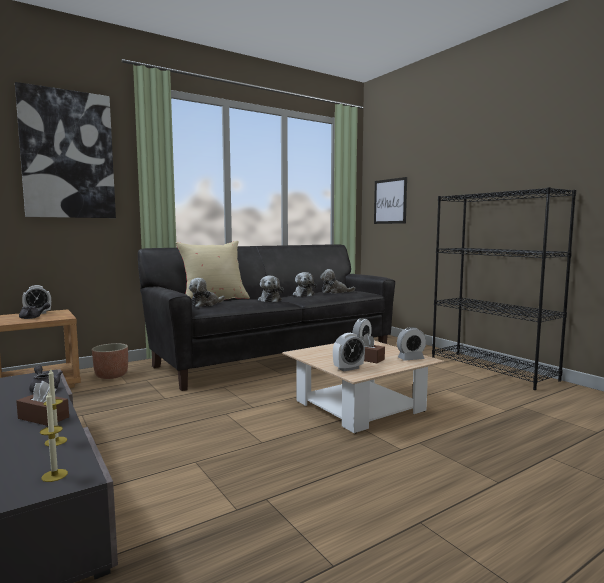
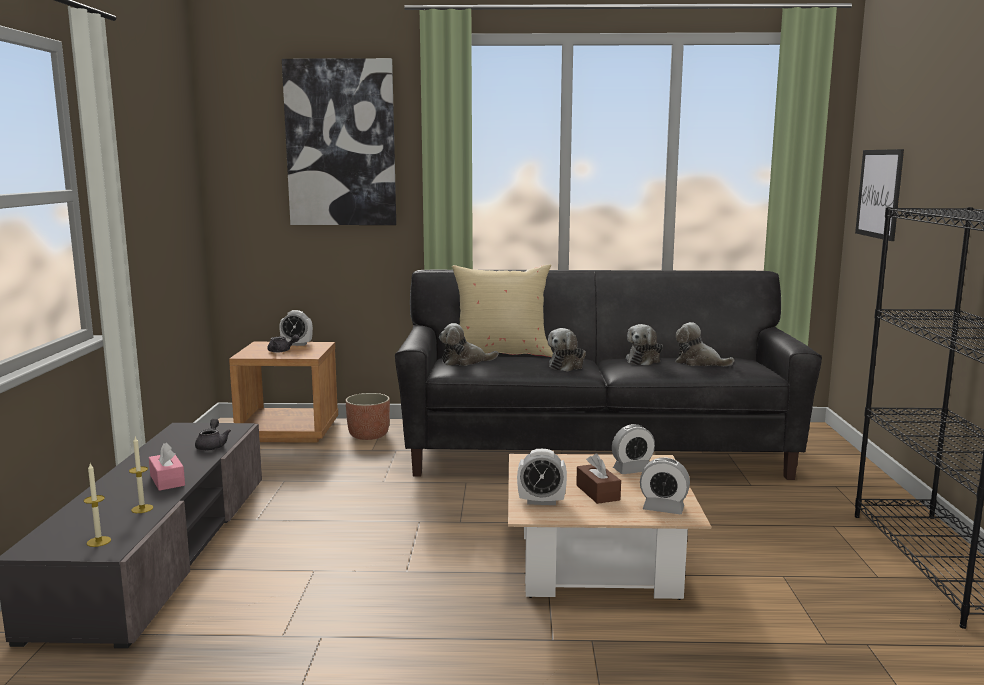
camera: 35 degrees right, 5 degrees up
(43, 418) = (167, 480): brown tissue box -> pink tissue box

